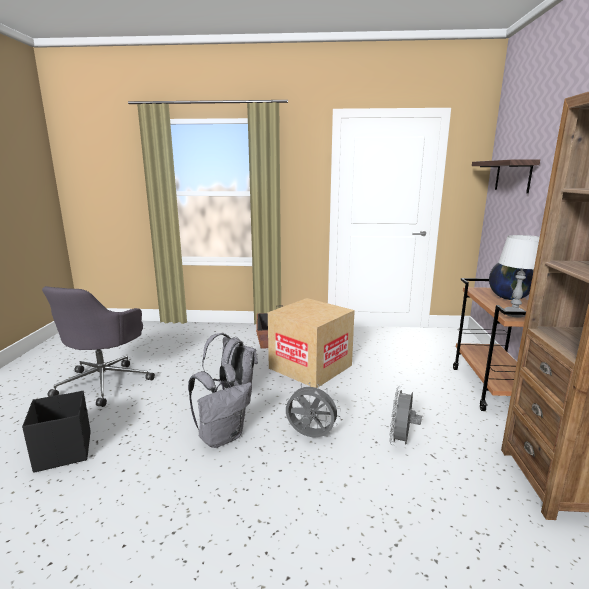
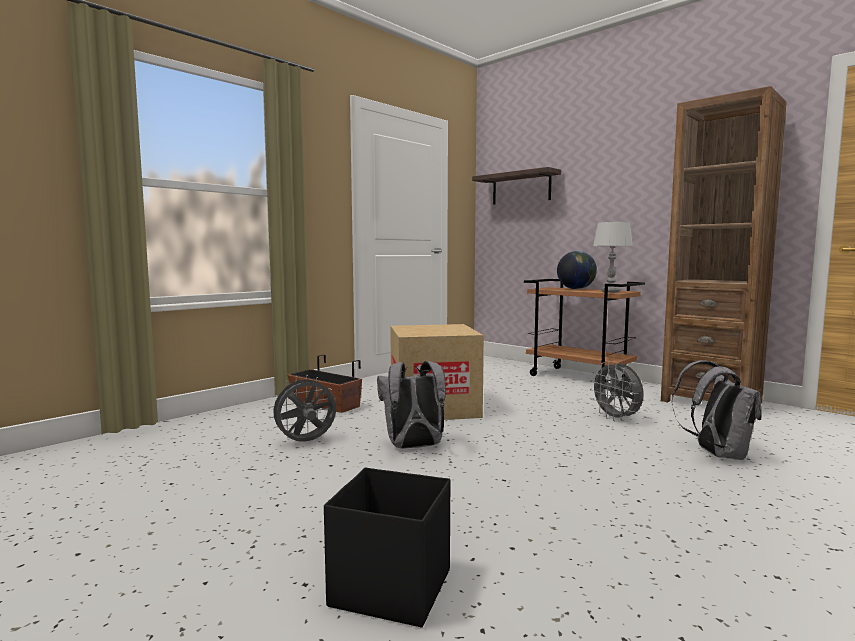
camera: 50 degrees left, 10 degrees down
(105, 382) = (213, 517): grey office chair -> none
(222, 436) = (513, 476): grey backpack -> grey backpack (716, 454)
(310, 436) = (567, 442): grey fan -> grey fan (306, 443)

